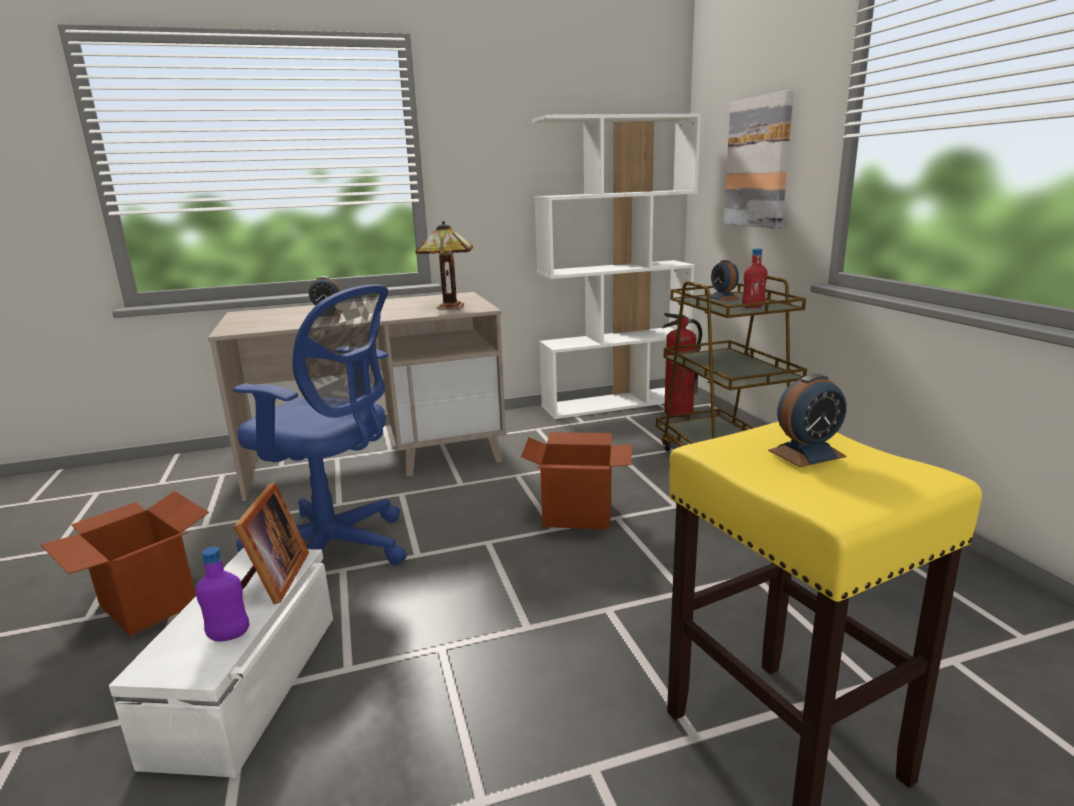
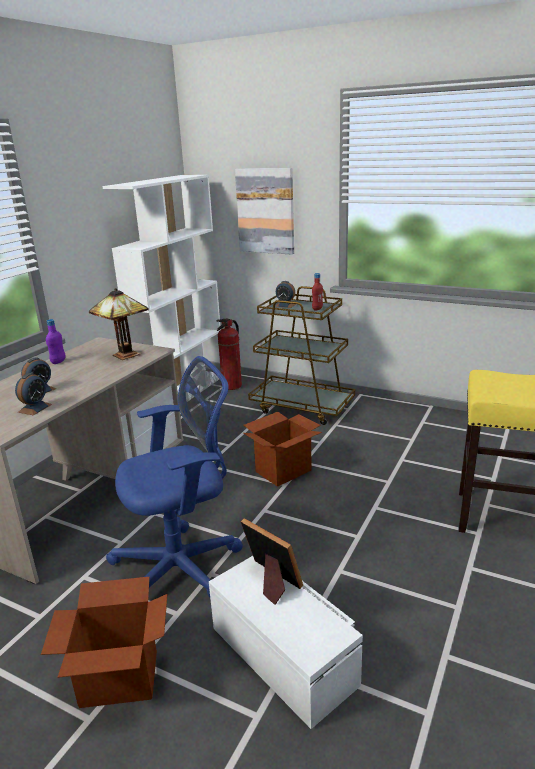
camera: 45 degrees left, 5 degrees up
(229, 636) = (314, 615): purple bottle -> purple bottle (58, 362)
(806, 453) = (512, 384): alarm clock -> alarm clock (35, 408)

